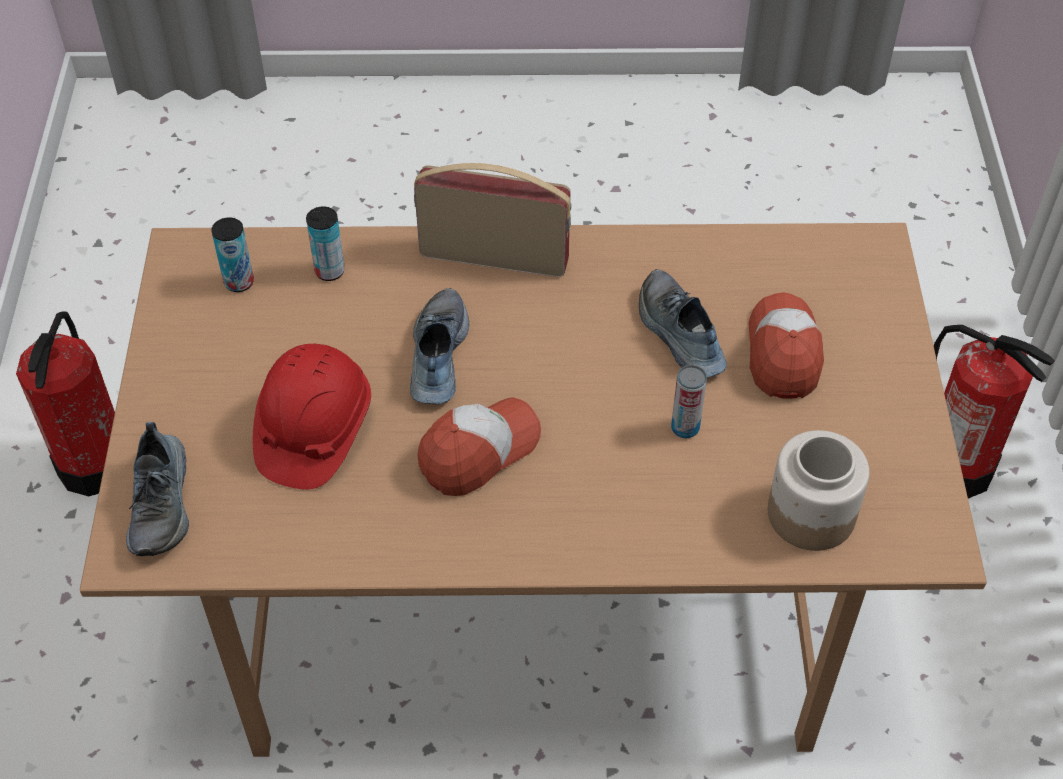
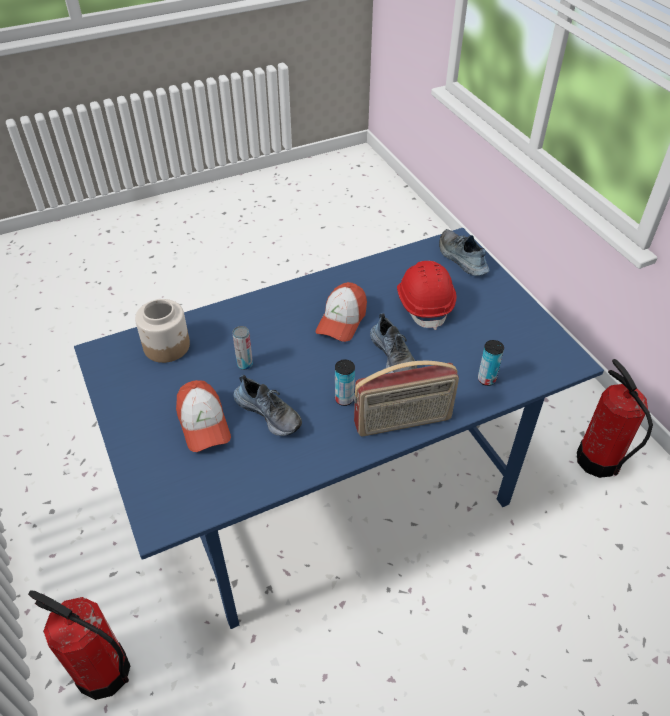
camera: 155 degrees right, 5 degrees down
(239, 282) = (526, 356): can -> can (344, 399)
(527, 598) = (335, 481): brown dining table -> blue dining table

